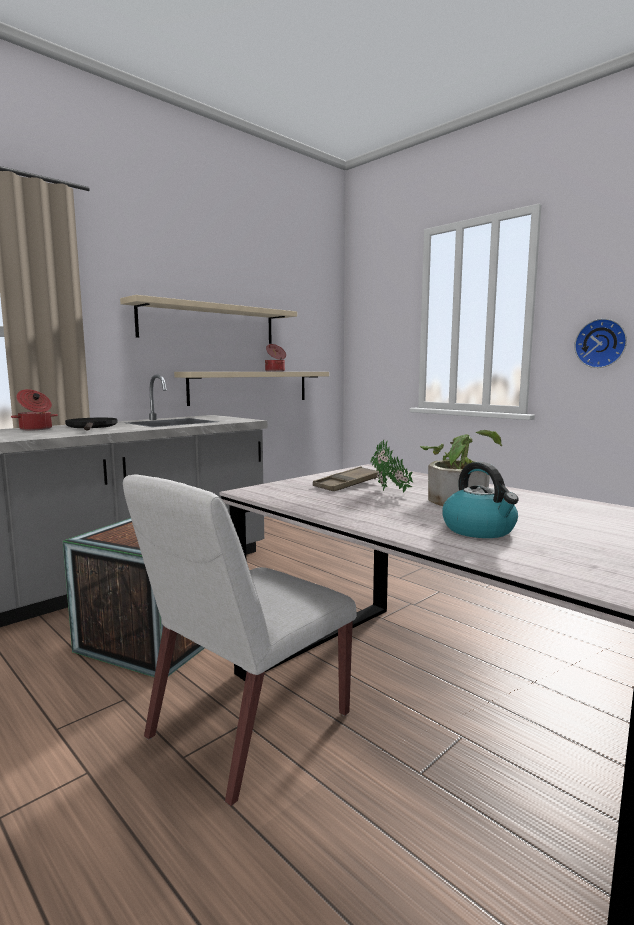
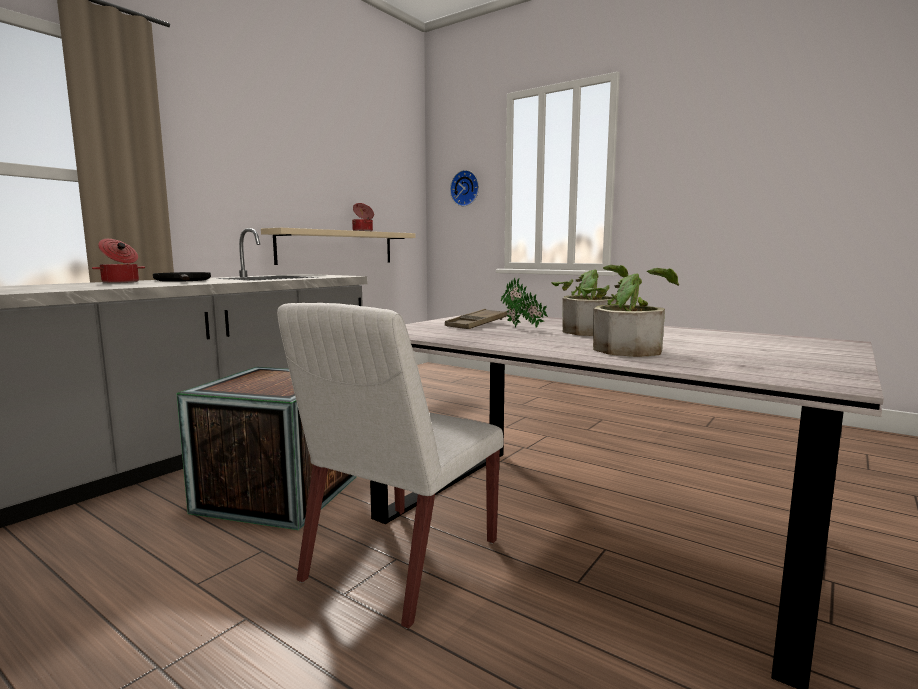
camera: 10 degrees left, 0 degrees up
(209, 323) = (295, 179): beige shelf -> none
(480, 530) = (627, 348): kettle -> potted plant
(601, 343) = (676, 203): wall clock -> wall clock (465, 188)

